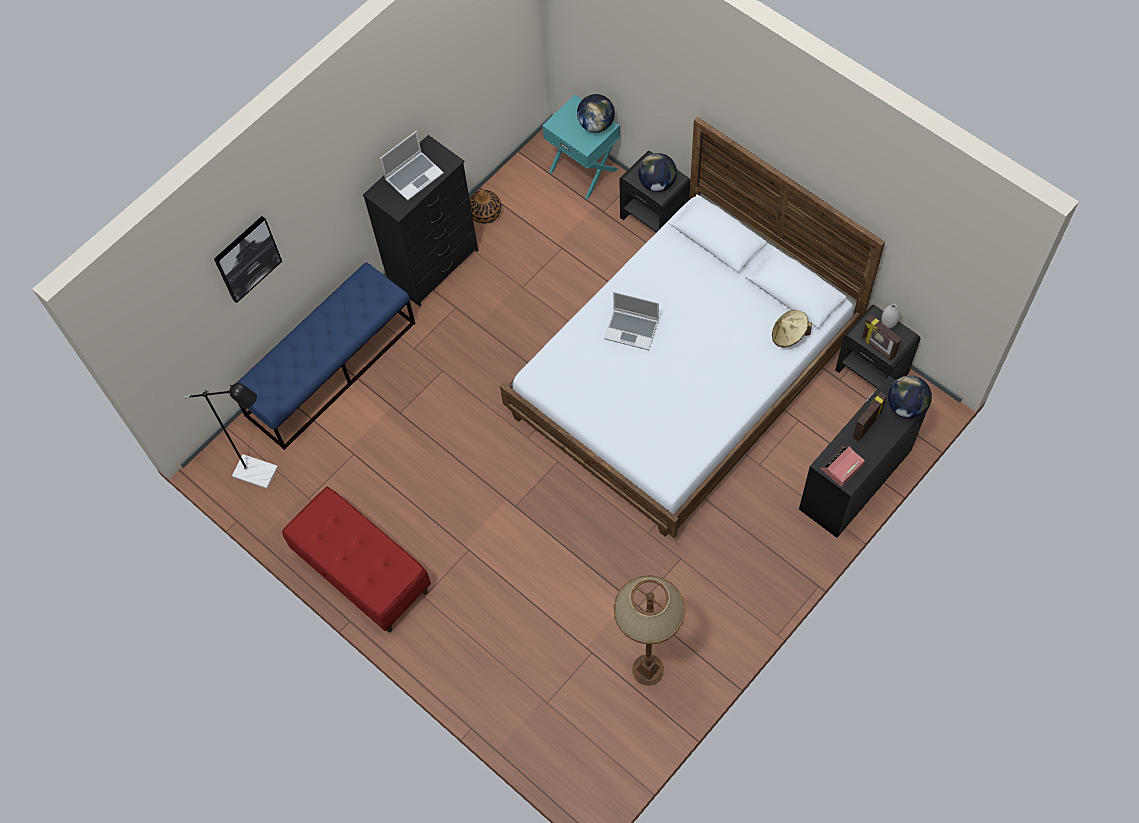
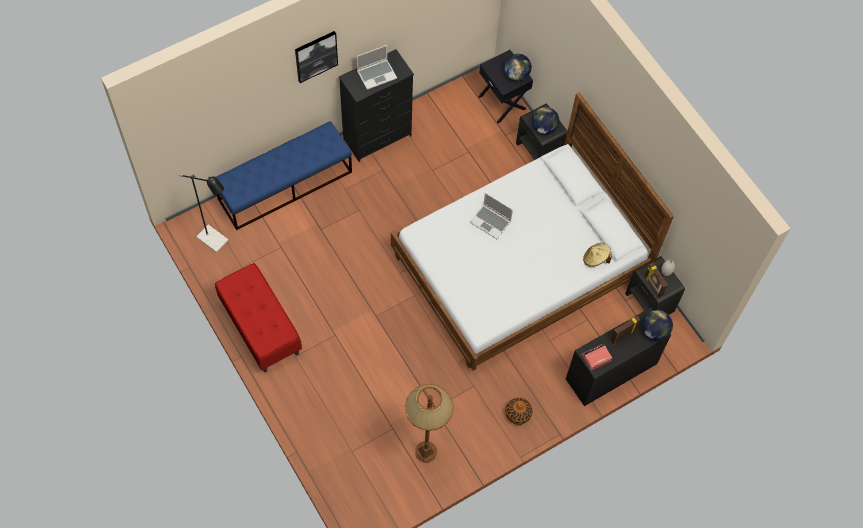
camera: 10 degrees right, 0 degrees up
(247, 258) = (247, 97): picture -> picture (316, 56)
(485, 213) = (425, 111): vase -> vase (517, 414)
(584, 169) = (503, 102): turquoise nightstand -> black nightstand

